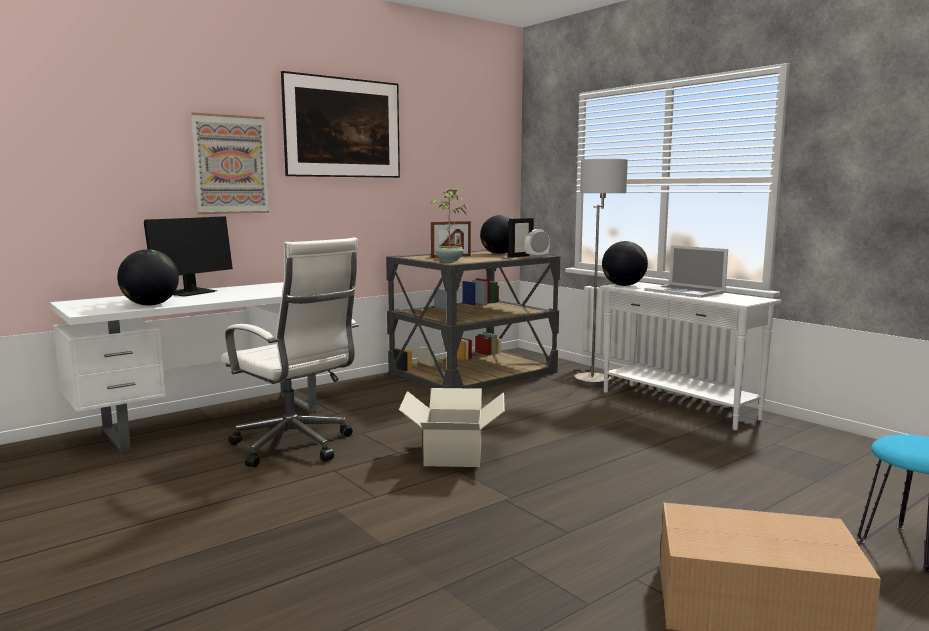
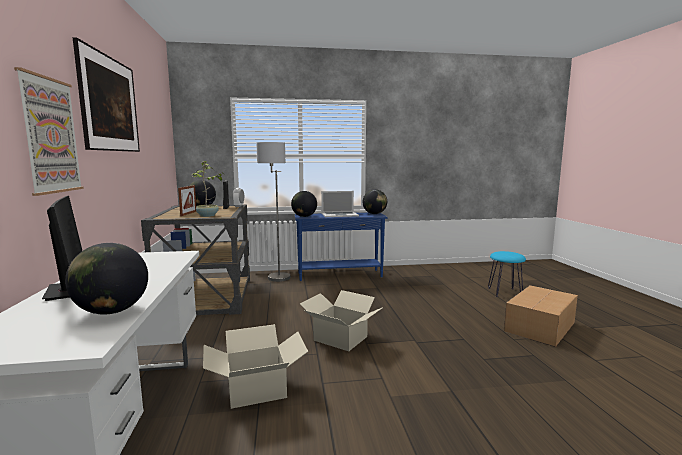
camera: 60 degrees left, 0 degrees up
(296, 447) = (257, 389): white office chair -> cardboard box
(679, 405) = (340, 275): white console table -> blue console table
(749, 299) = (374, 214): none -> globe

